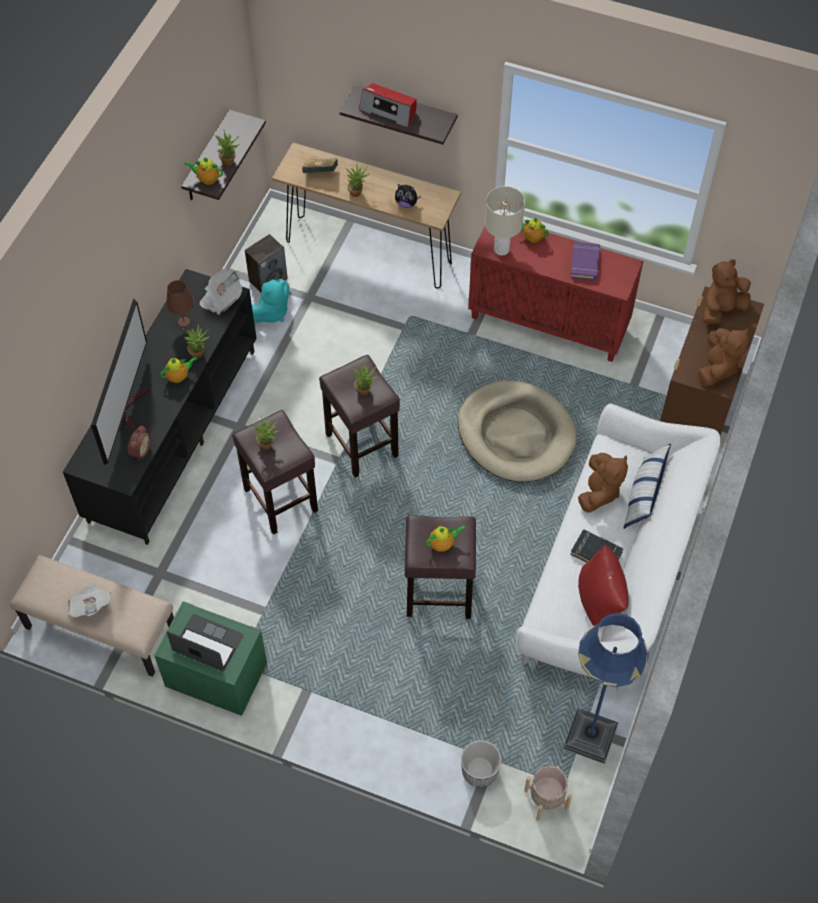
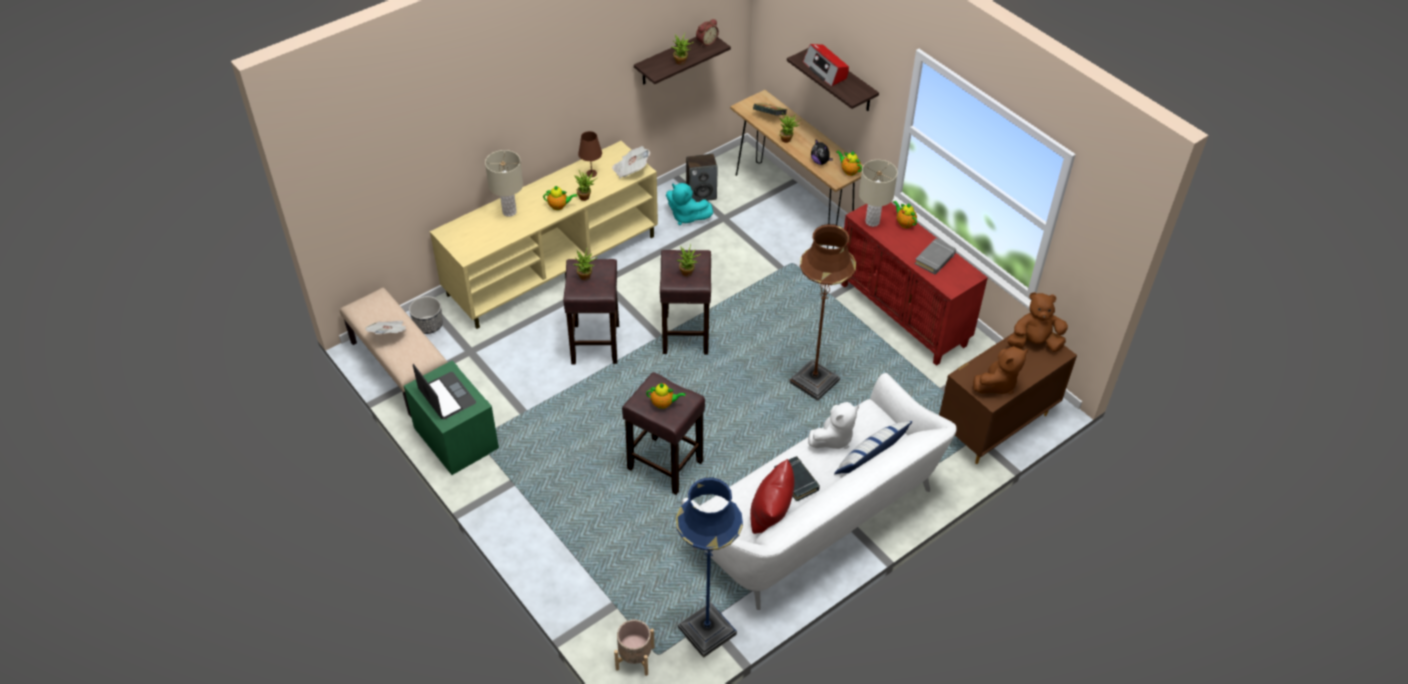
camera: 30 degrees right, 10 degrees down
(131, 408) = (509, 211): television -> beige table lamp
(139, 451) = (492, 241): alarm clock -> alarm clock (706, 42)
(174, 433) = (553, 265): black tv stand -> beige tv stand
(207, 179) = (655, 67): teapot -> teapot (849, 171)
(271, 313) = (686, 216): turquoise plush toy -> turquoise plush toy turned 45 degrees clockwise
(480, 771) = (598, 608): planter -> planter (429, 325)
(516, 434) = (814, 381): beige dog bed -> brown floor lamp
(585, 263) = (935, 259): purple book -> grey book
(599, 492) = (833, 438): brown plush toy -> white plush toy

